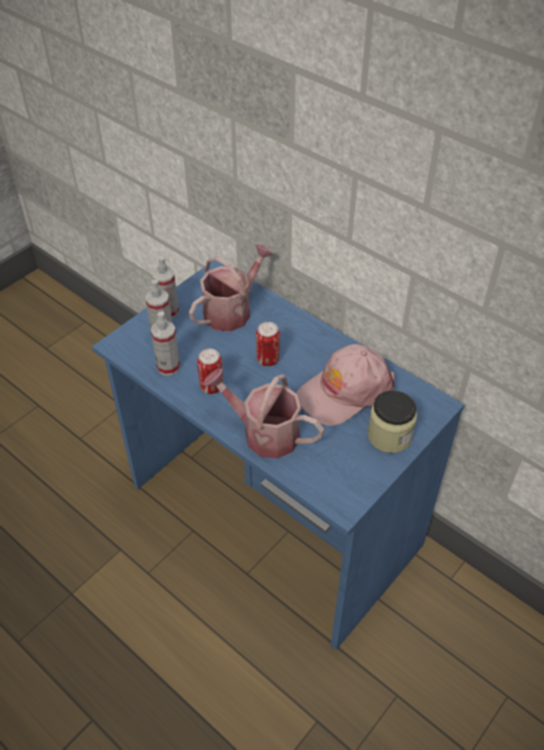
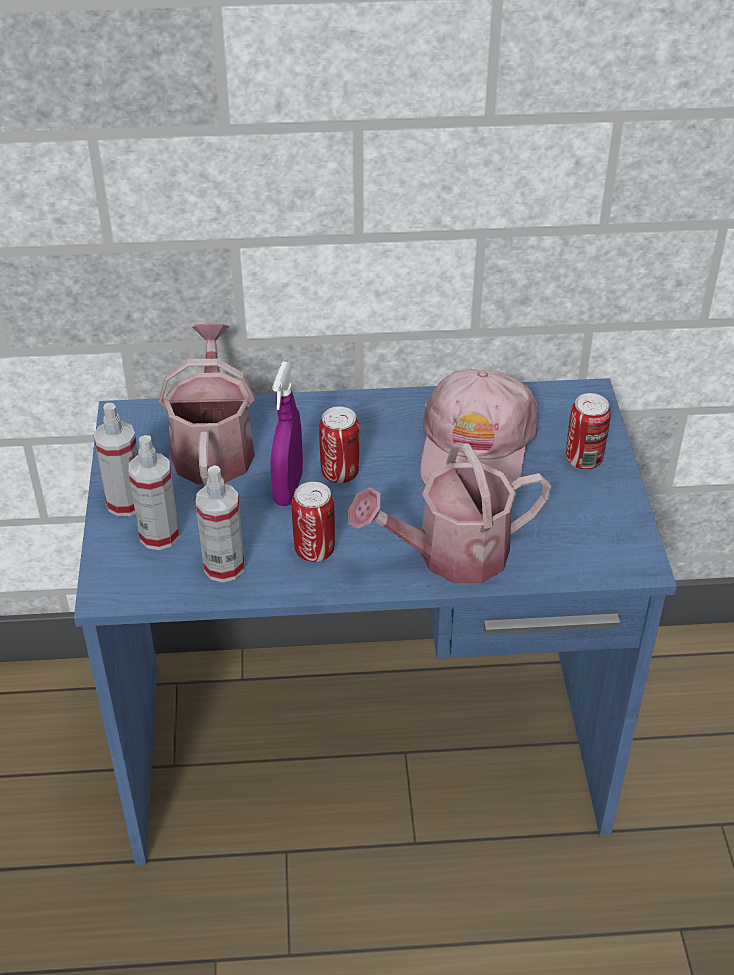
camera: 45 degrees left, 5 degrees down
(237, 351) = (288, 489): none -> purple spray bottle
(389, 435) = (583, 460): jar -> can

